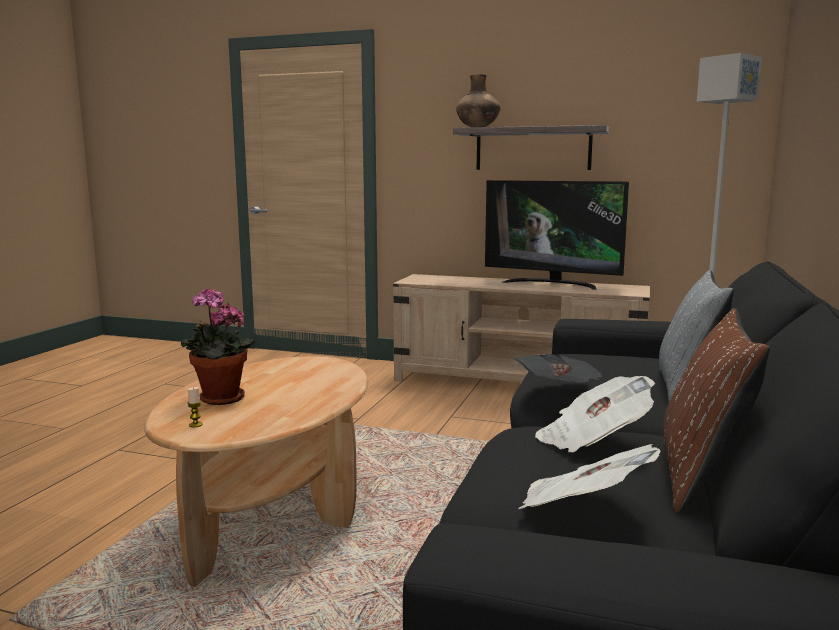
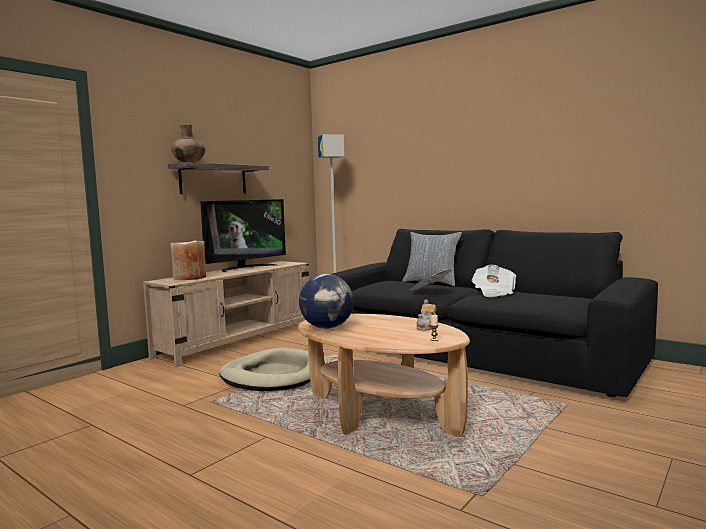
camera: 70 degrees left, 5 degrees down
(218, 400) = (388, 336): potted plant -> none
(267, 369) = (327, 328): none -> globe
(275, 415) = (427, 327): none -> teapot
(393, 428) = (274, 375): none -> beige dog bed
(450, 280) = (190, 277): none -> beige vase
(582, 510) = (556, 299): newspaper -> none
(701, 476) = (525, 290): brown pillow -> none

